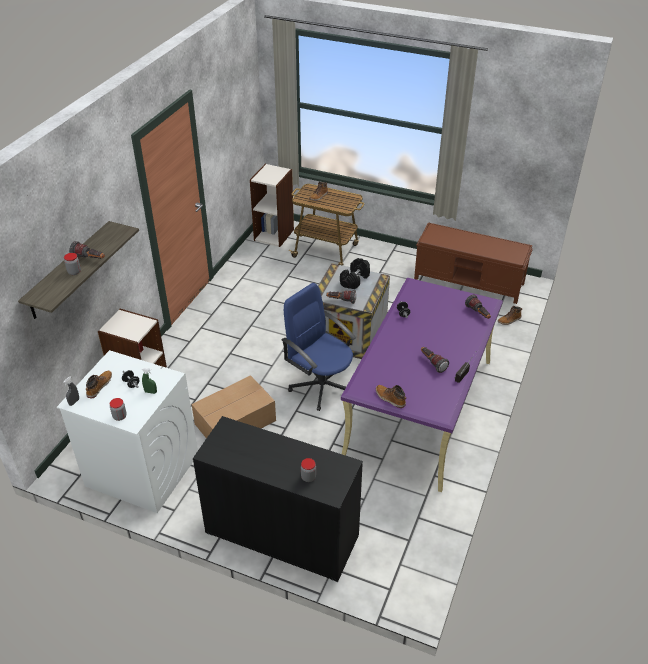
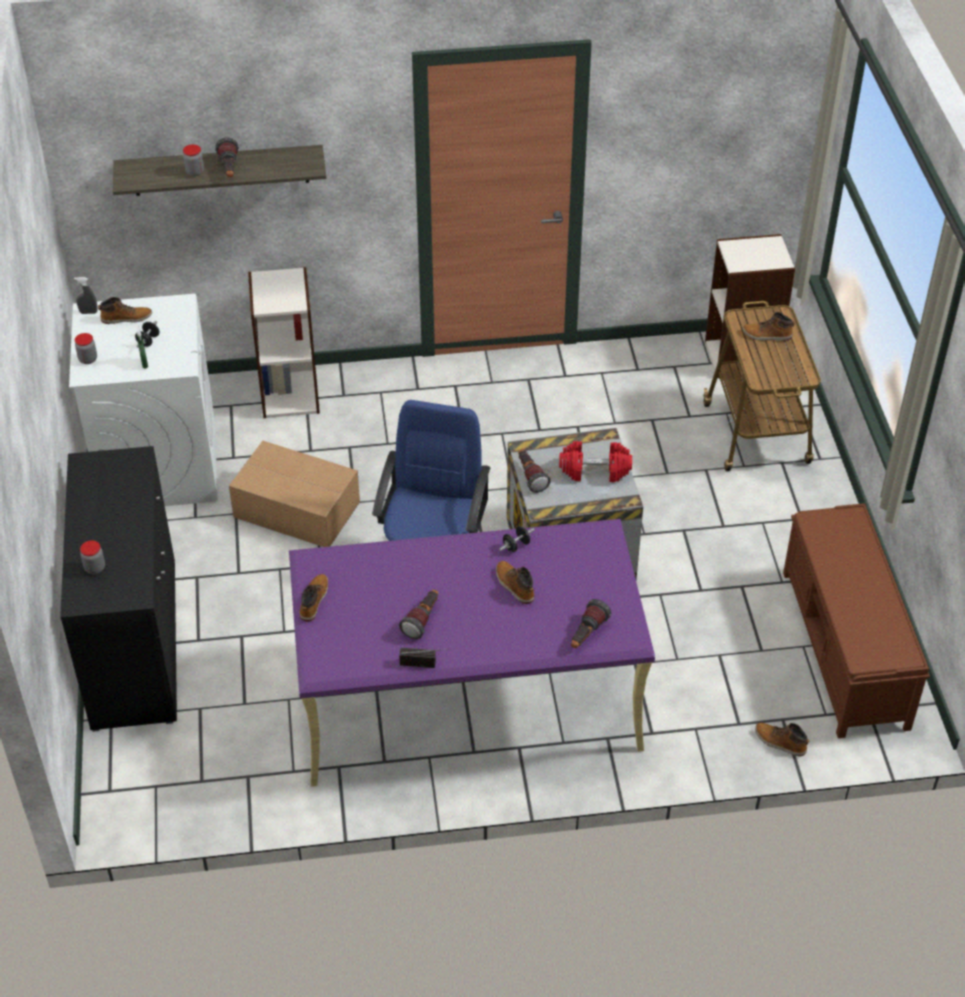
camera: 60 degrees right, 5 degrees up
(354, 280) = (594, 471): black dumbbell -> red dumbbell
(430, 324) = (514, 586): none -> boot

